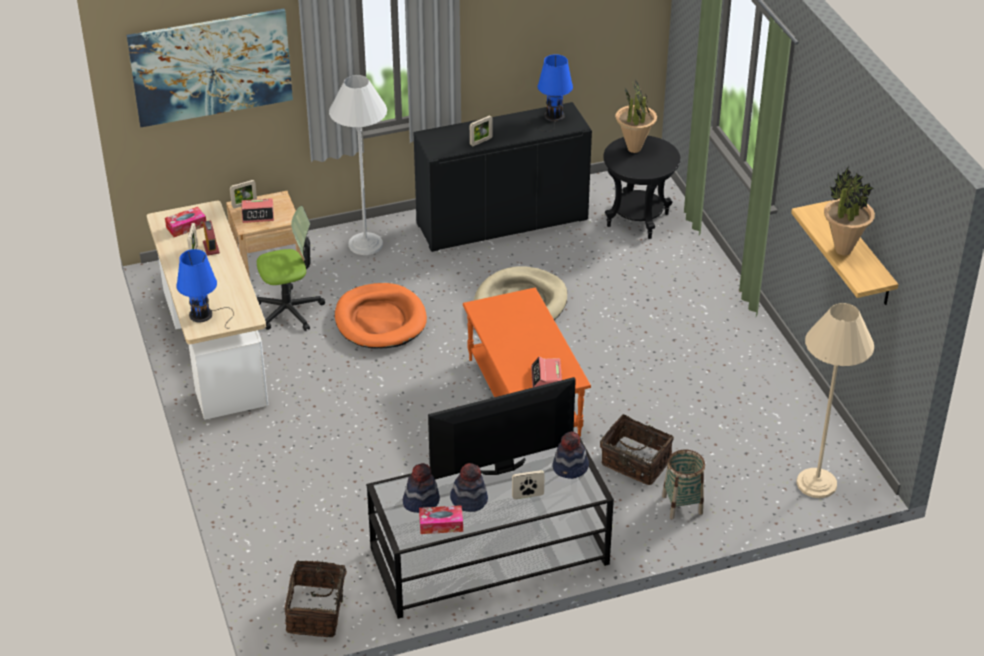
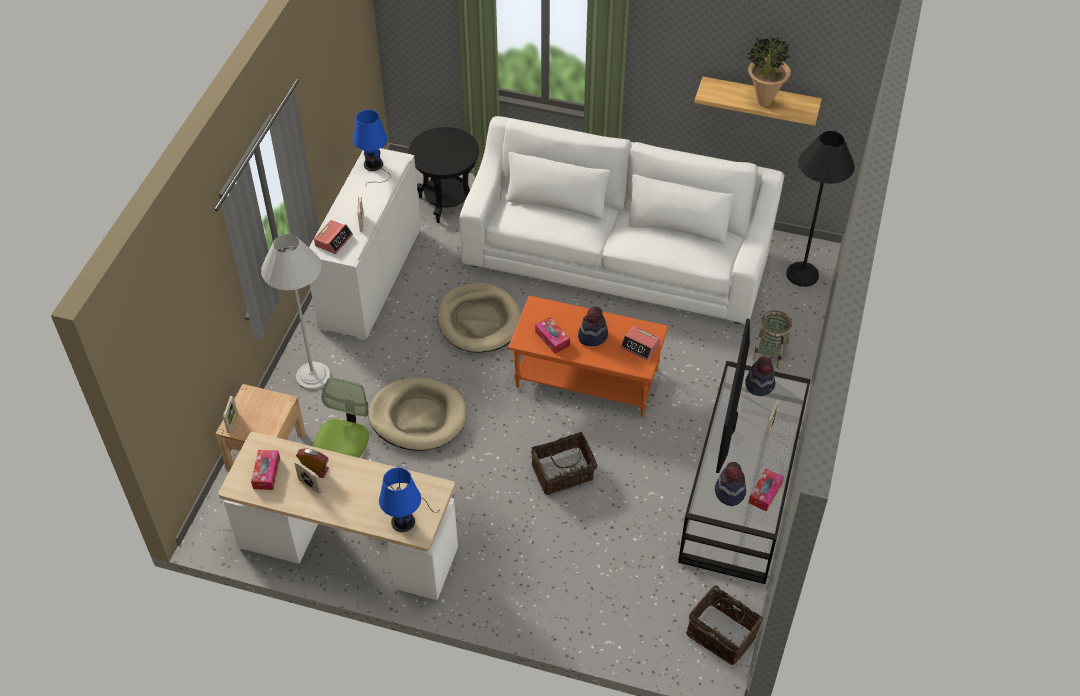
camera: 55 degrees left, 10 degrees up
(211, 67) = (178, 324): picture -> none
(258, 214) = (257, 420): alarm clock -> alarm clock (333, 240)
(380, 320) = (418, 417): orange dog bed -> beige dog bed
(469, 500) = (750, 462): hat -> hat (592, 336)
(498, 323) = (552, 339): none -> tissue box
(502, 222) = (371, 278): black cabinet -> white cabinet
(634, 149) = (430, 149): potted plant -> none
(635, 463) = (709, 356): basket -> basket (563, 474)
(694, 348) = (617, 255): none -> white sofa
(816, 483) = (802, 274): beige floor lamp -> black floor lamp

